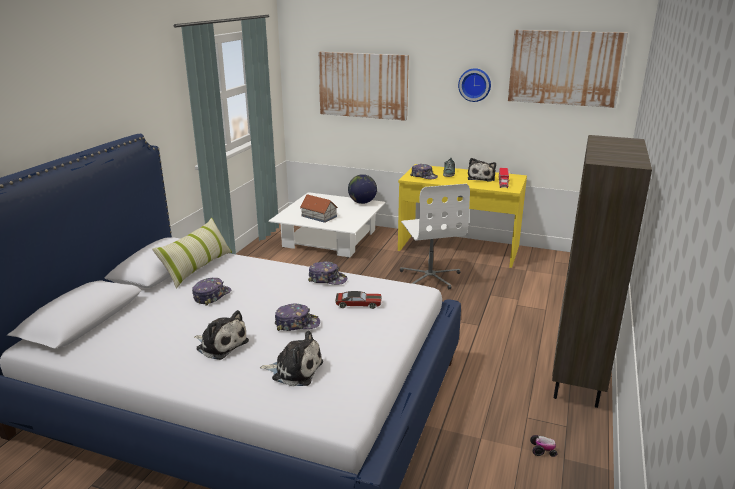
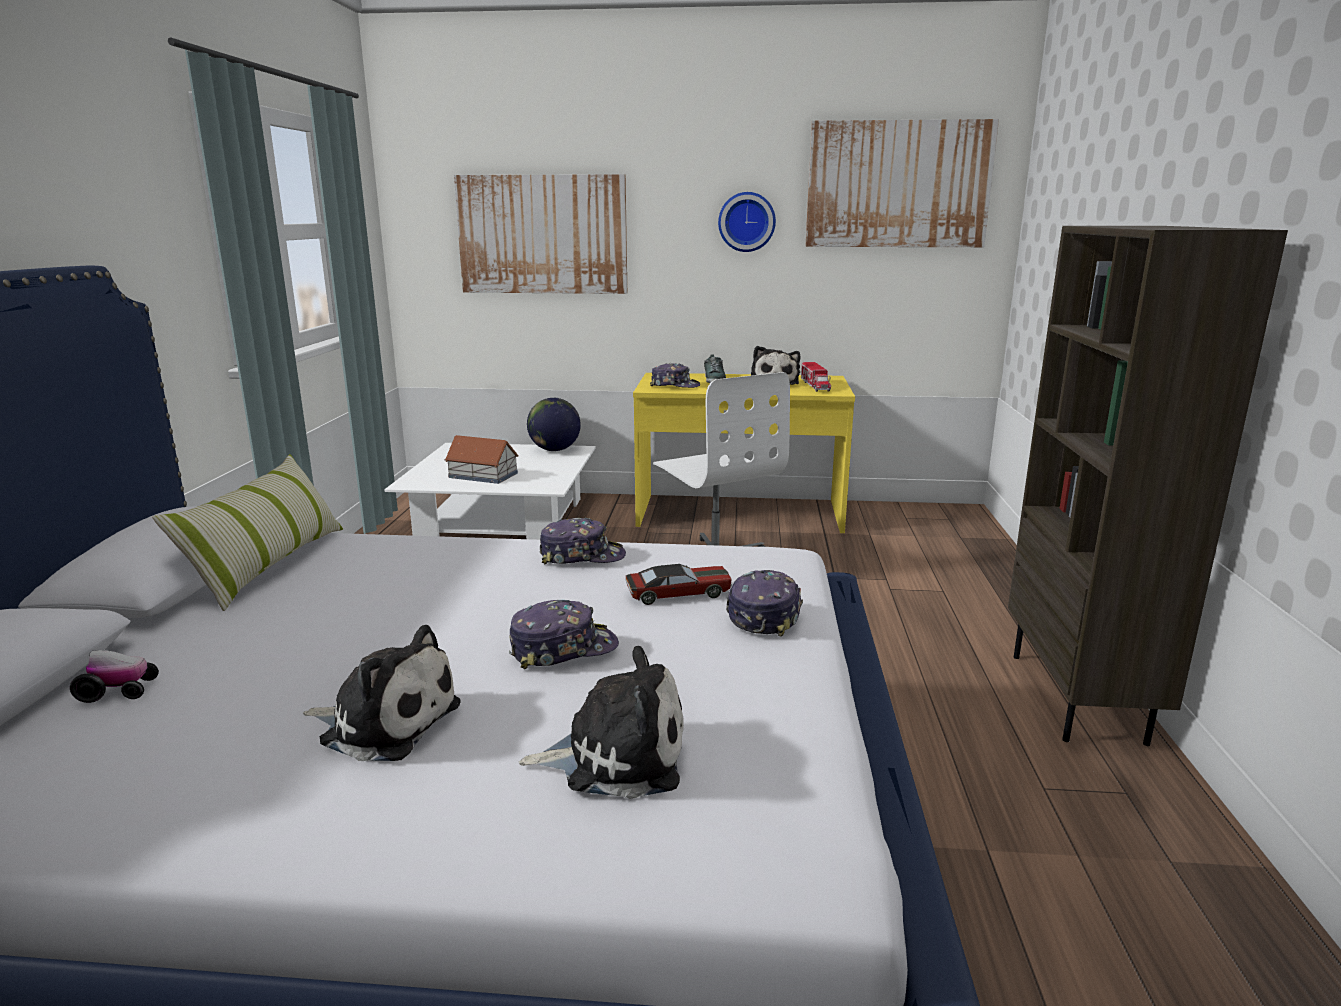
camera: 15 degrees left, 5 degrees down
(212, 296) = (322, 616): cap -> cap (764, 614)
(543, 450) = (1121, 852): toy car -> toy car (118, 691)

